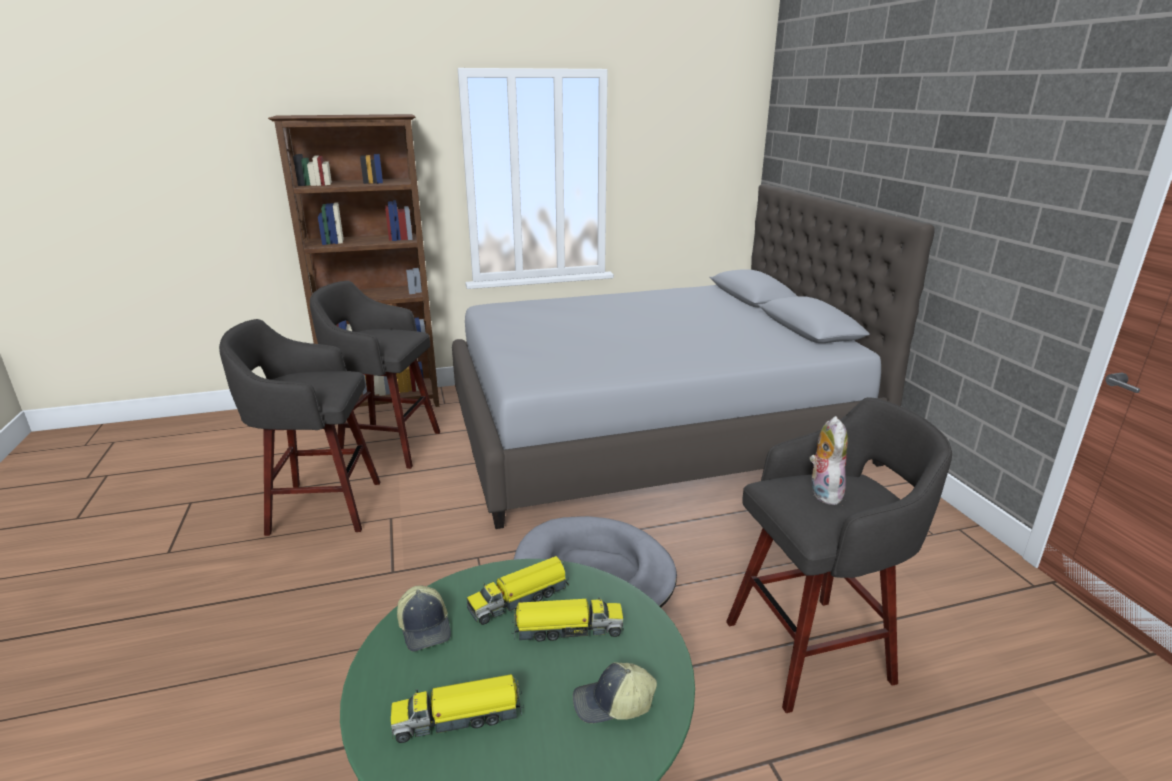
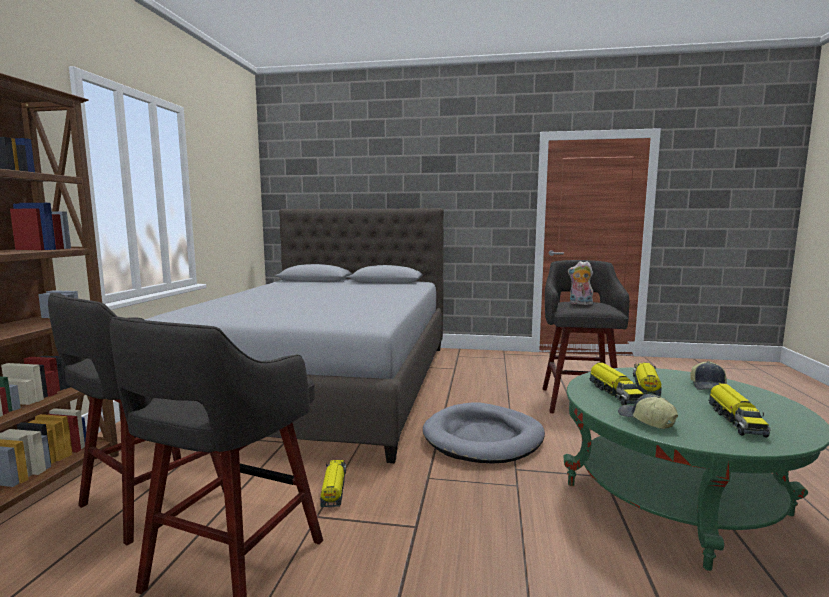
camera: 65 degrees left, 15 degrees down
(426, 627) = (645, 420): cap -> cap turned 120 degrees counterclockwise
(433, 512) = (334, 489): none -> toy truck

